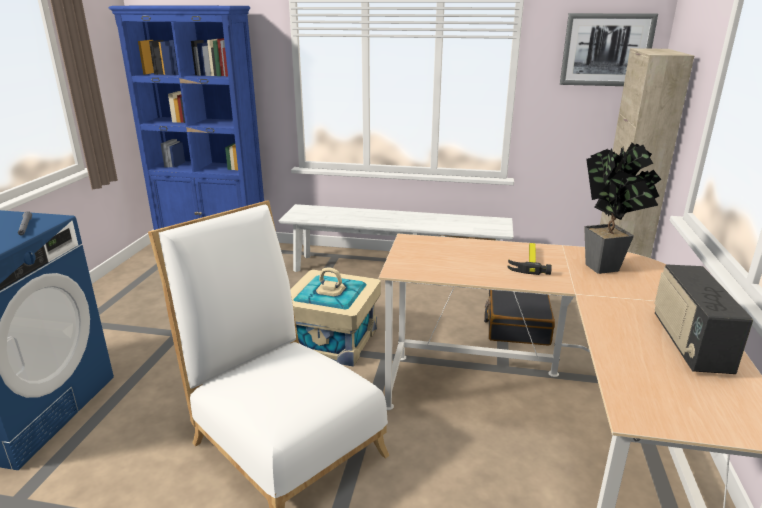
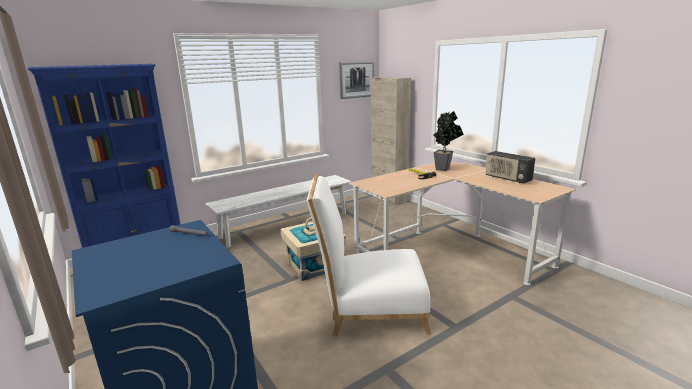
camera: 45 degrees left, 5 degrees down
(517, 323) = (376, 222): black suitcase -> none

